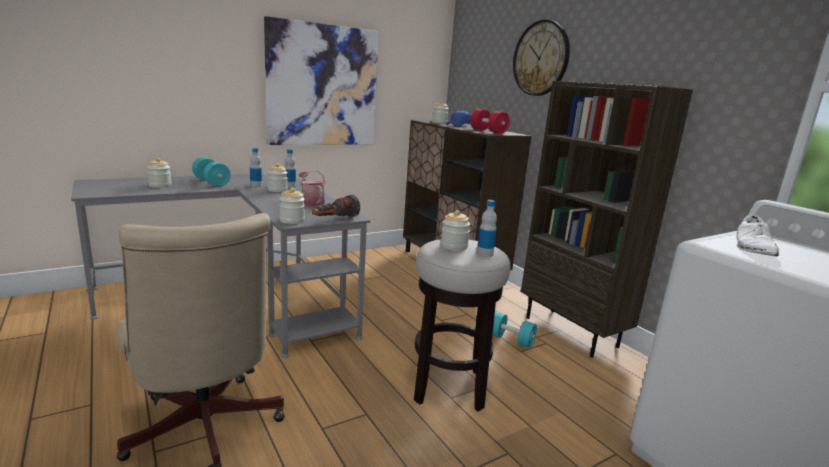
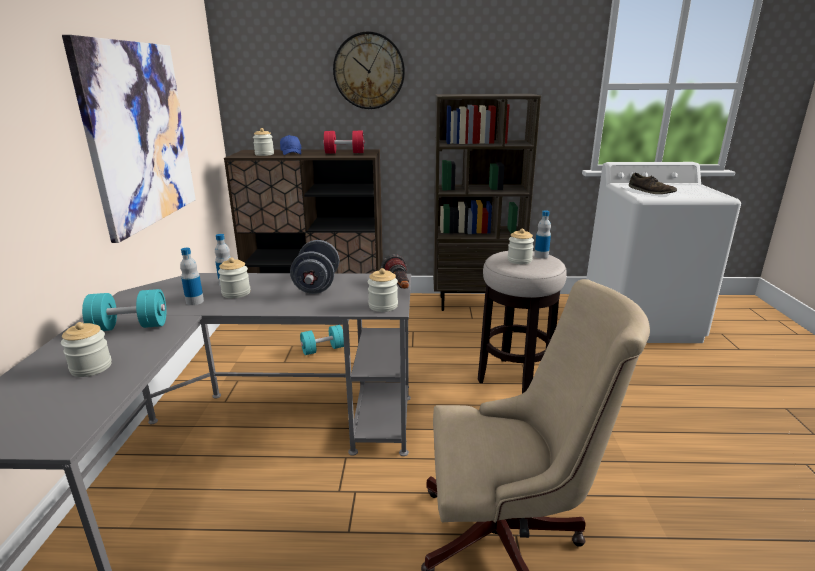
camera: 55 degrees left, 5 degrees up
(311, 202) = (317, 285): watering can -> grey dumbbell
(510, 340) = (468, 329): turquoise dumbbell -> turquoise dumbbell (323, 349)
(753, 247) = (650, 191): white shoe -> brown shoe

